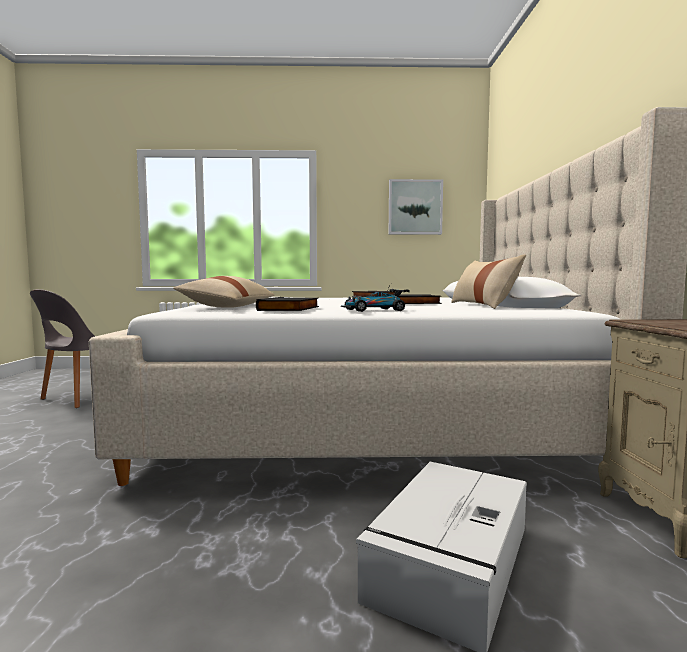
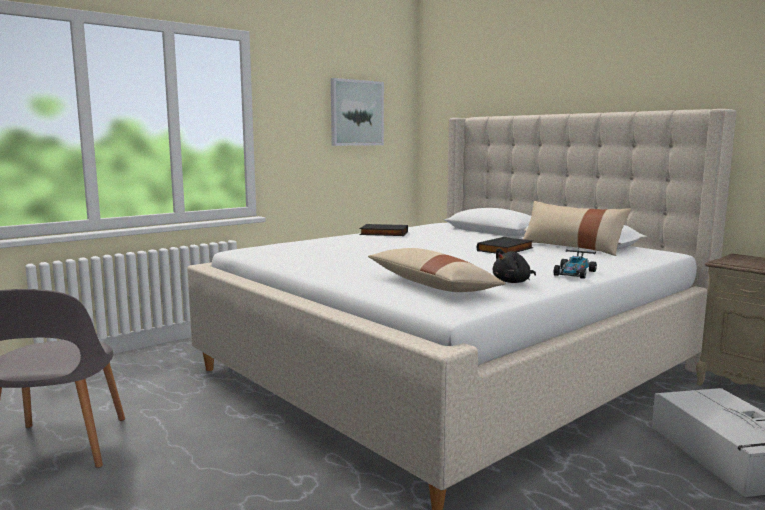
camera: 40 degrees left, 5 degrees up
(290, 309) = (513, 282): black book -> black plush toy

